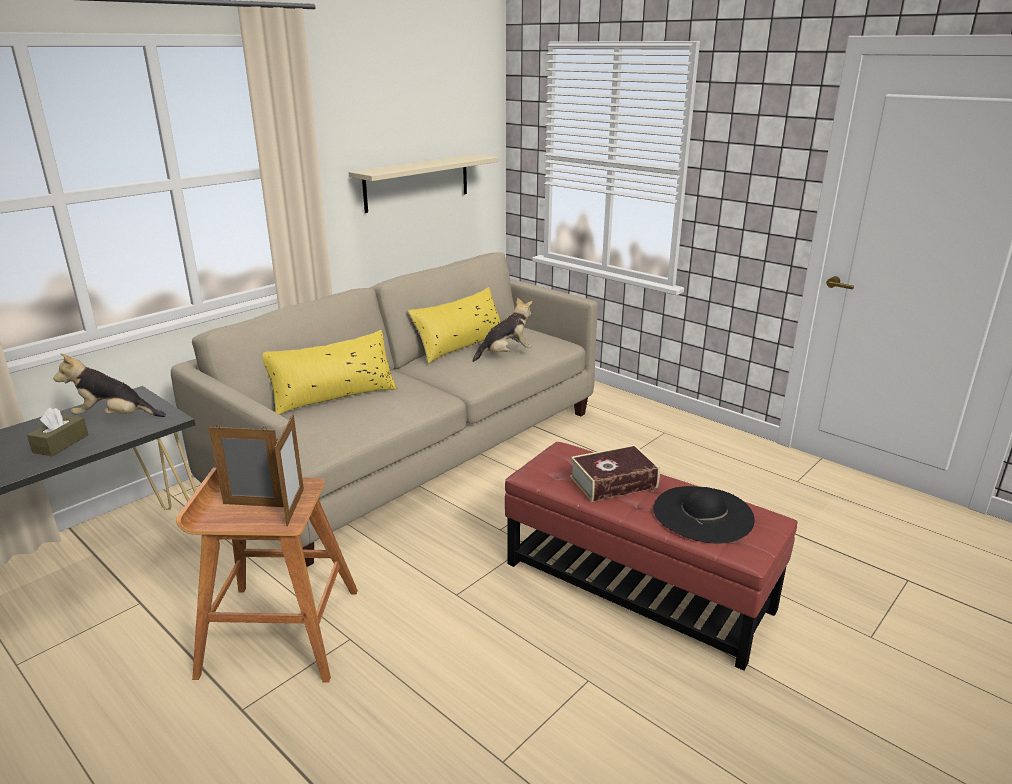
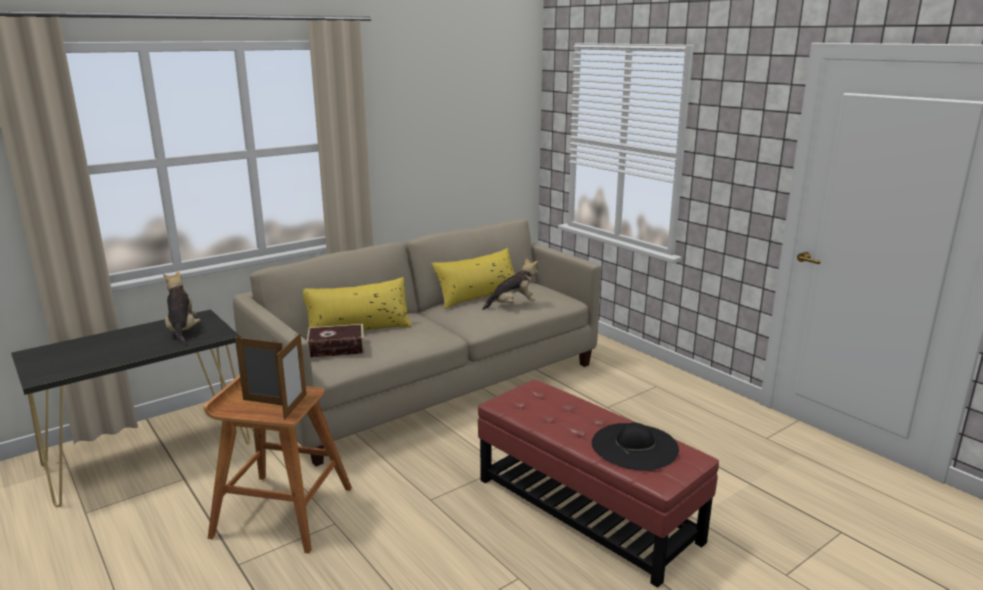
camera: 10 degrees right, 5 degrees down
(61, 443) = (139, 346): brown tissue box -> none
(114, 418) = (182, 331): plush toy -> plush toy turned 60 degrees clockwise
(417, 182) = (456, 158): beige shelf -> none
(613, 482) = (567, 414): book -> book (336, 348)

